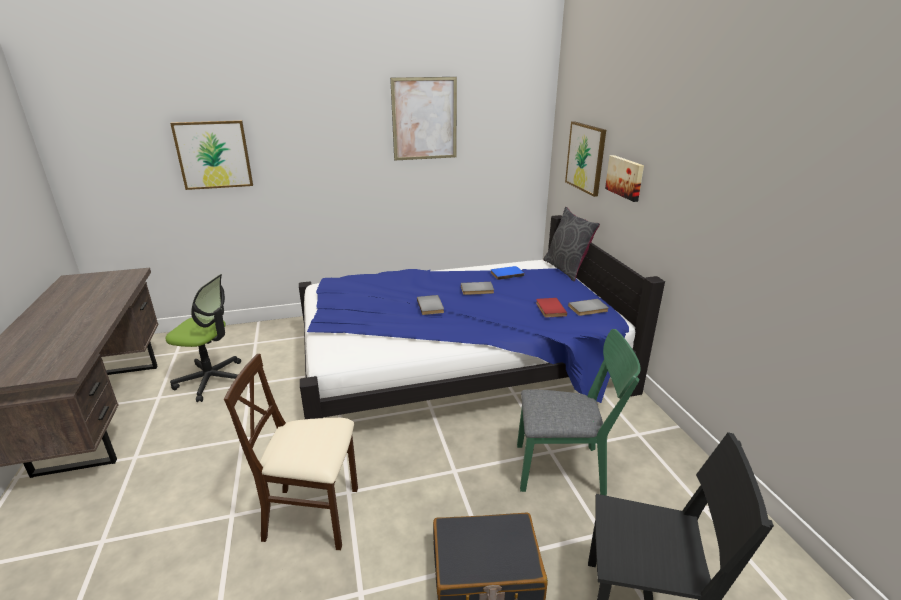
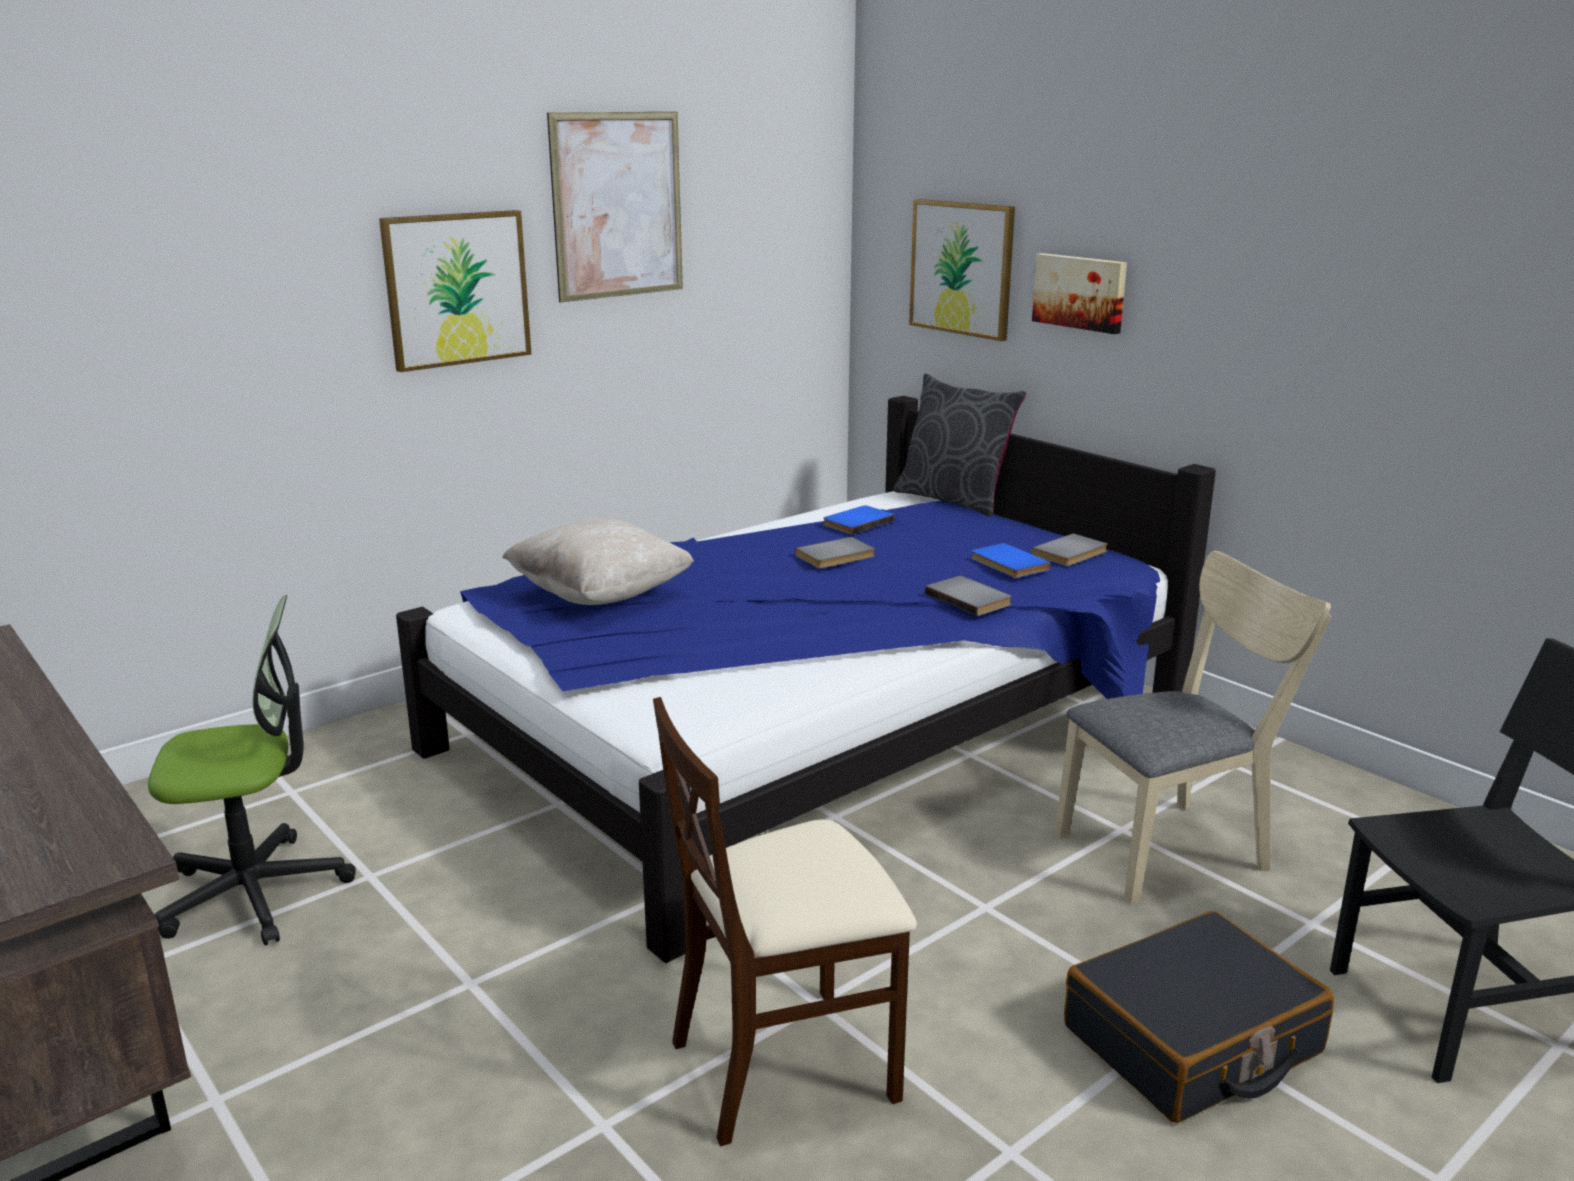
camera: 25 degrees left, 5 degrees down
(213, 155) = (139, 309): picture -> picture (457, 289)
(366, 290) = (600, 595): none -> beige pillow
(431, 306) = (781, 597): grey book -> grey book (970, 598)
(549, 309) = (1007, 564): red book -> blue book
(567, 469) = (1173, 847): green chair -> beige chair

